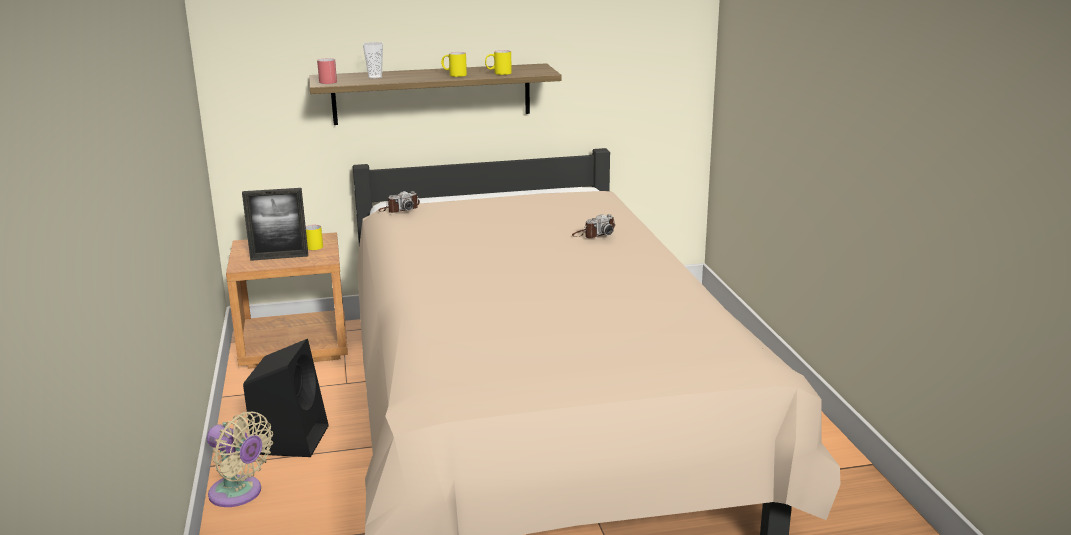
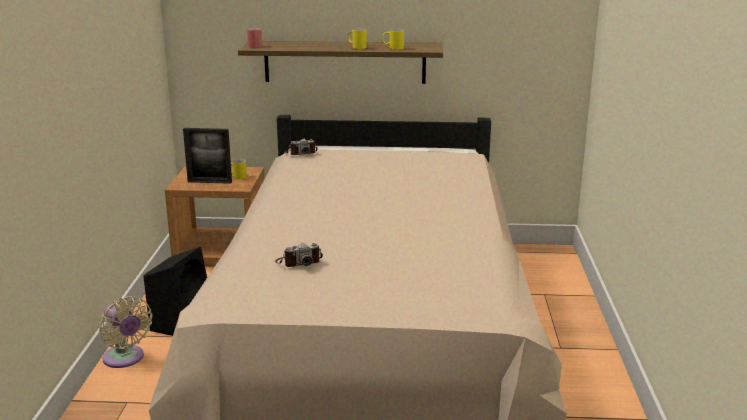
camera: 15 degrees right, 0 degrees up
(375, 77) = (294, 45): cup -> none
(594, 234) = (439, 188): camera -> camera (299, 262)

